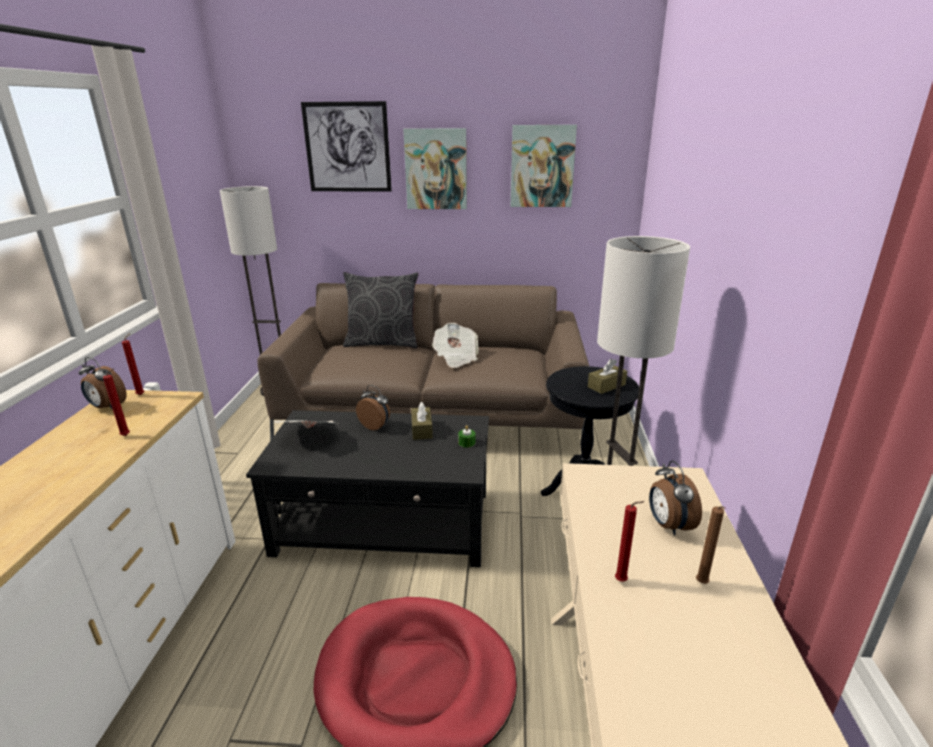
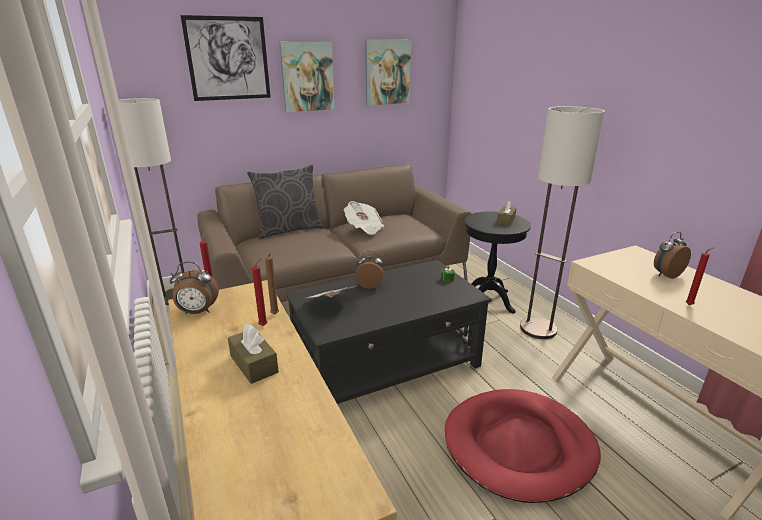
camera: 30 degrees left, 0 degrees up
(422, 429) = (406, 279): brown tissue box -> brown tissue box (254, 364)
(668, 525) = (665, 274): alarm clock -> alarm clock turned 105 degrees clockwise
(702, 584) = (719, 294): brown candle -> brown candle (275, 315)

